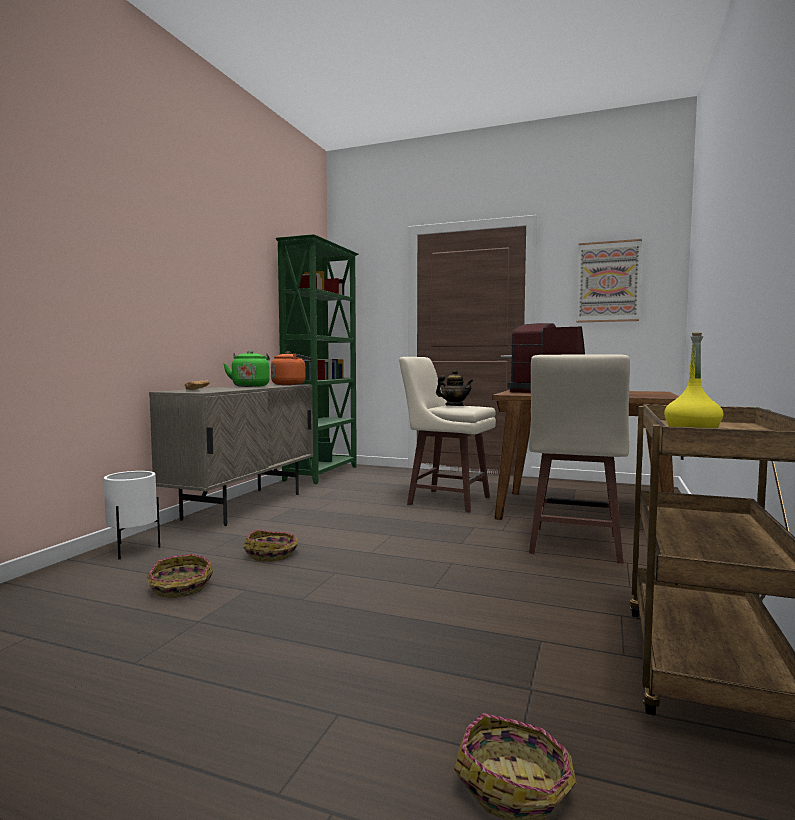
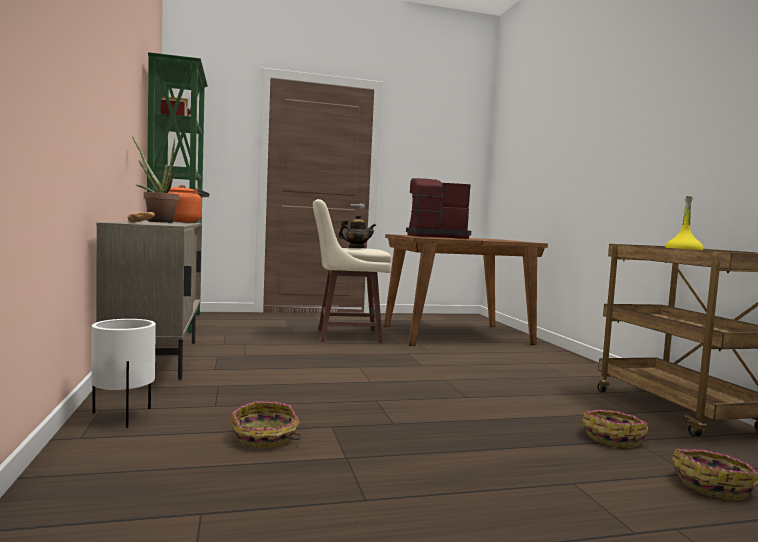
camera: 35 degrees left, 0 degrees up
(250, 386) = (156, 221): green kettle -> potted plant
(272, 554) = (289, 395): basket -> basket (613, 437)
(574, 545) = (494, 357): beige stool -> none
(608, 282) = (437, 149): picture -> none

